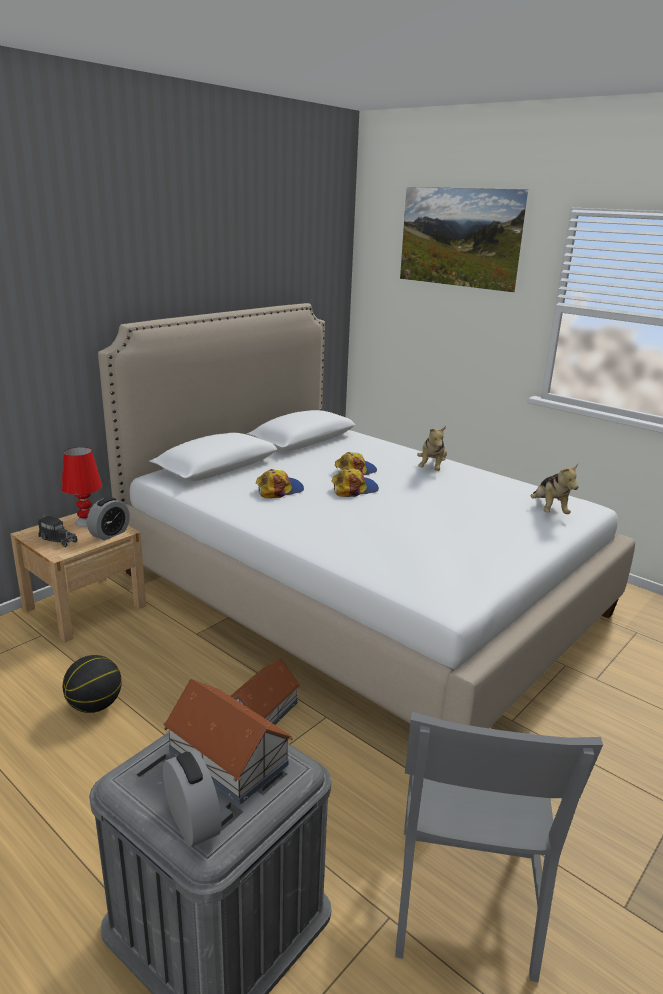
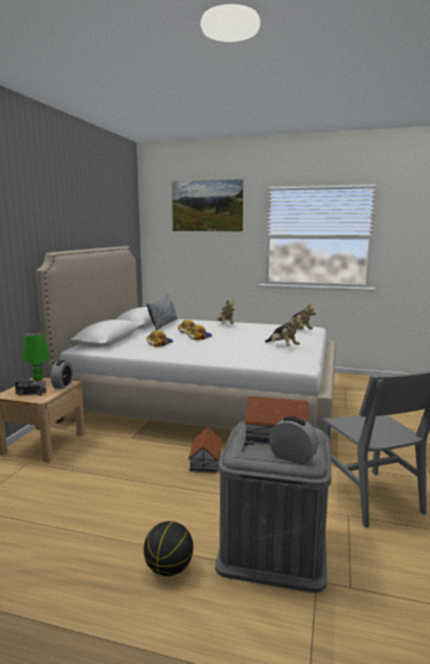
camera: 25 degrees left, 10 degrees down
(86, 522) = (38, 383): red table lamp -> green table lamp
(94, 705) = (103, 484): basketball -> basketball (168, 569)
(334, 446) = (163, 324): none -> pillow
(470, 545) = (283, 346): none -> plush toy

